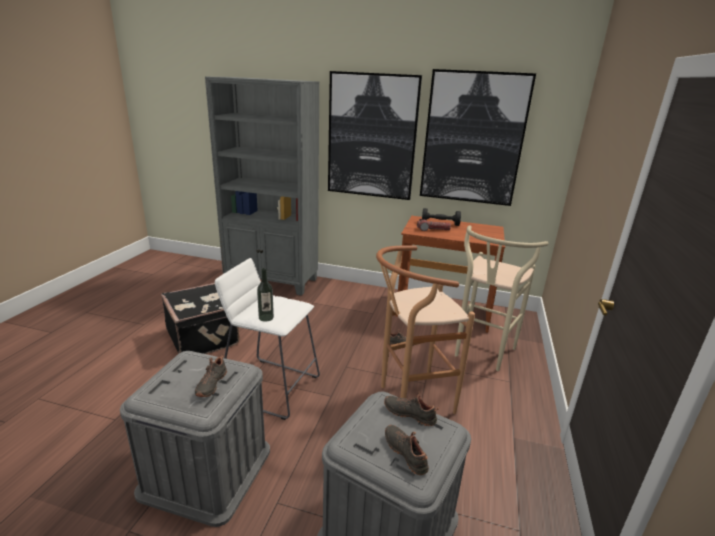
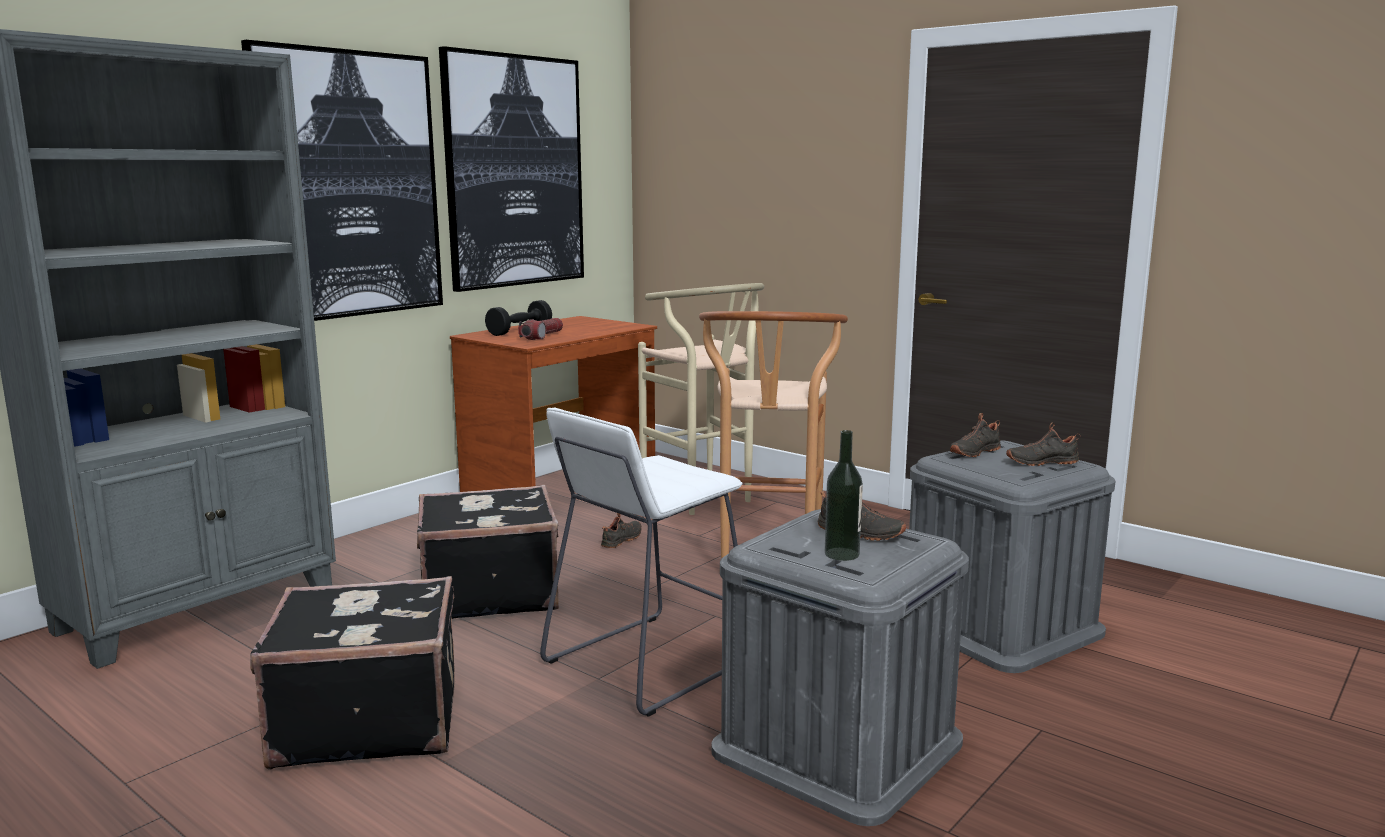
camera: 65 degrees left, 10 degrees down
(266, 317) = (684, 480): bottle -> bottle (842, 554)
(317, 327) = (488, 593): none -> black suitcase

